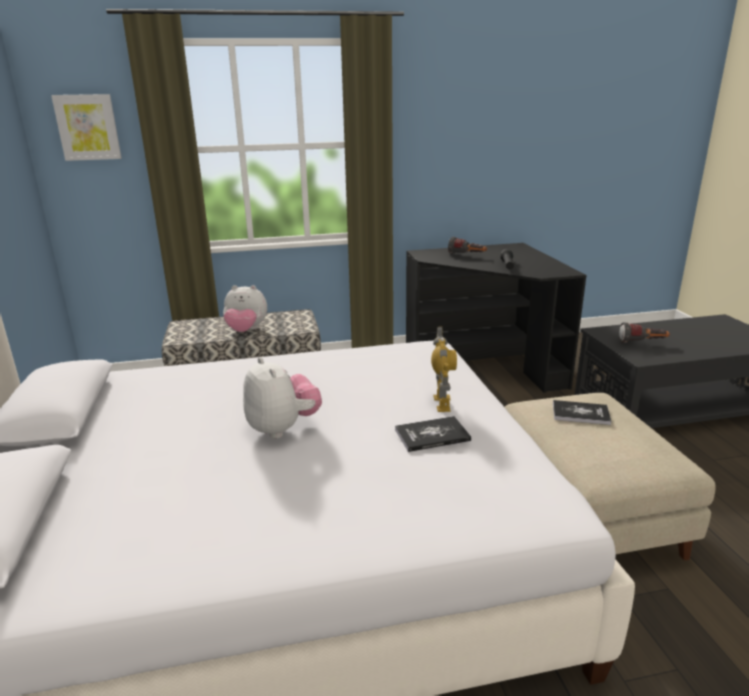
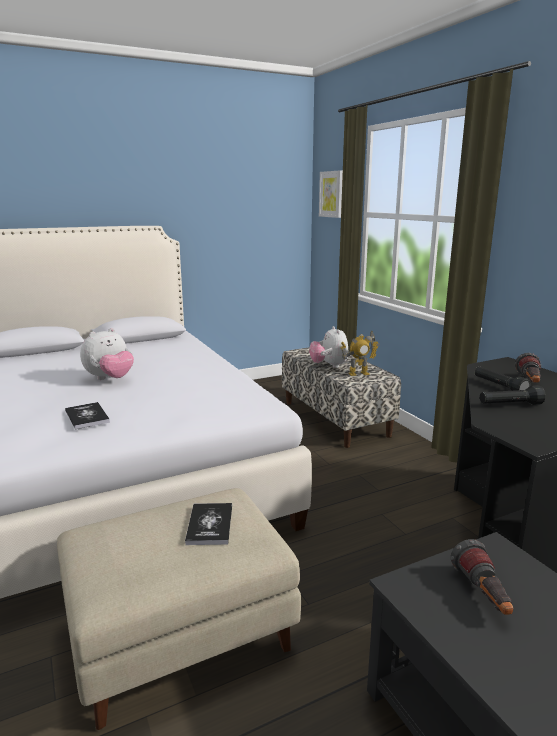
camera: 75 degrees right, 5 degrees down
(442, 403) = (145, 419): toy robot -> toy robot (358, 374)
(472, 262) = (499, 387): none -> black flashlight

